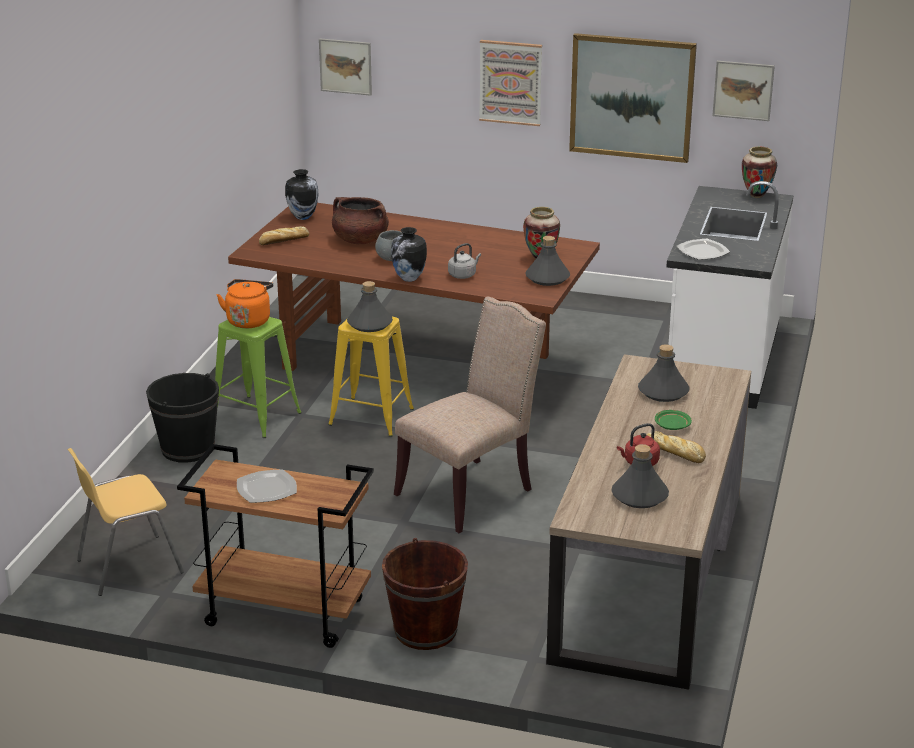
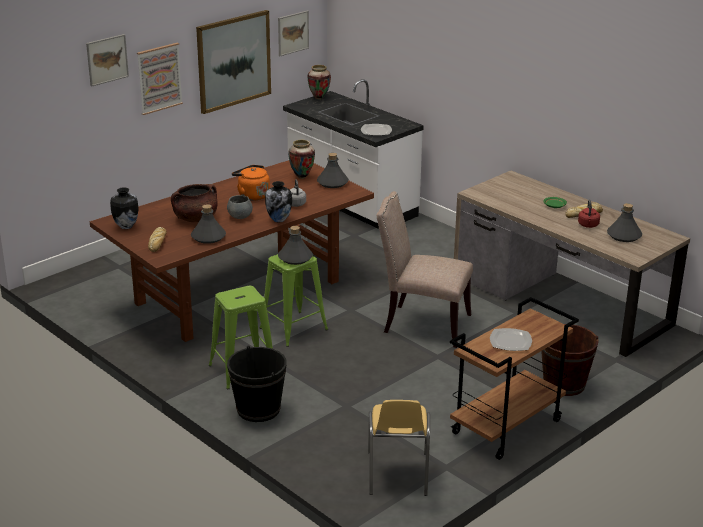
camera: 60 degrees left, 0 degrees up
(249, 320) = (236, 296): orange kettle -> orange kettle (252, 195)
(345, 66) = (40, 109): picture -> picture (107, 60)
(372, 417) = (294, 329): yellow stool -> green stool
(470, 491) = (423, 324): beige chair -> beige chair turned 60 degrees counterclockwise
(663, 391) = (513, 196): grey bottle -> grey bottle (208, 237)

